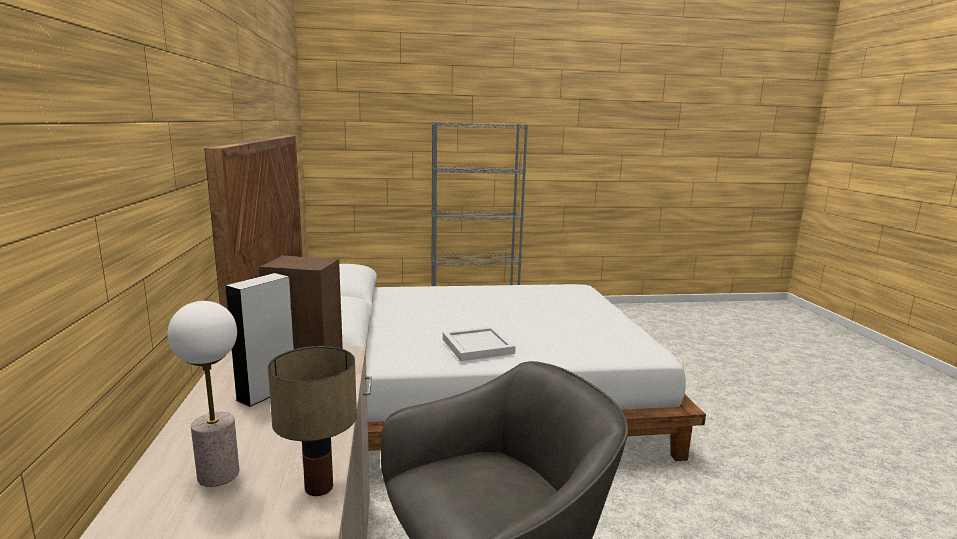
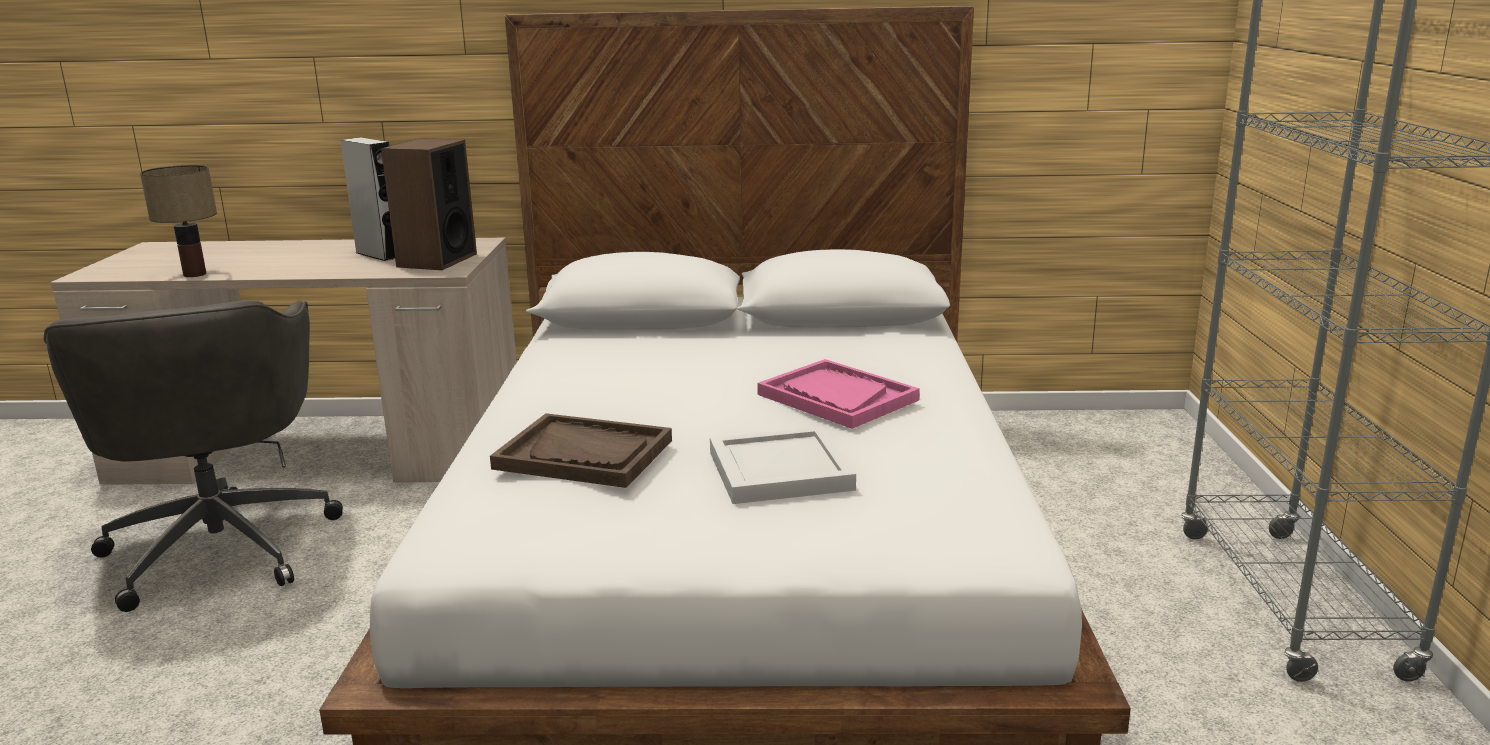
camera: 100 degrees right, 5 degrees up
(218, 474) = (254, 254): table lamp -> none
(471, 300) = (836, 397): none -> pink tray
(477, 346) = (571, 392): white tray -> white tray (777, 470)
(559, 333) = (584, 454): none -> brown tray

